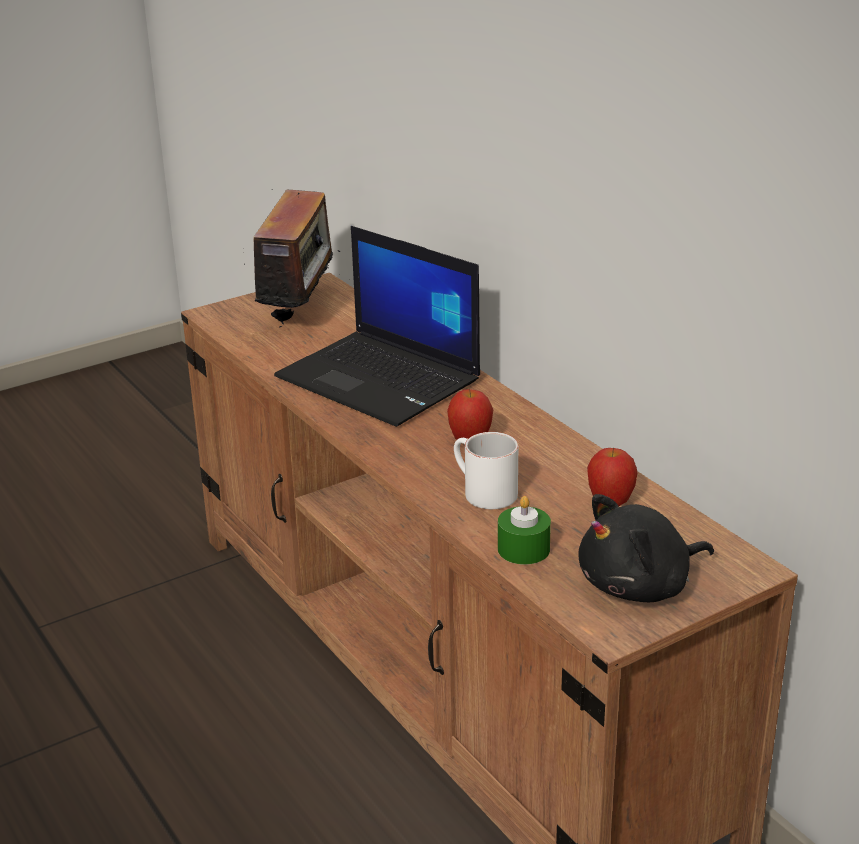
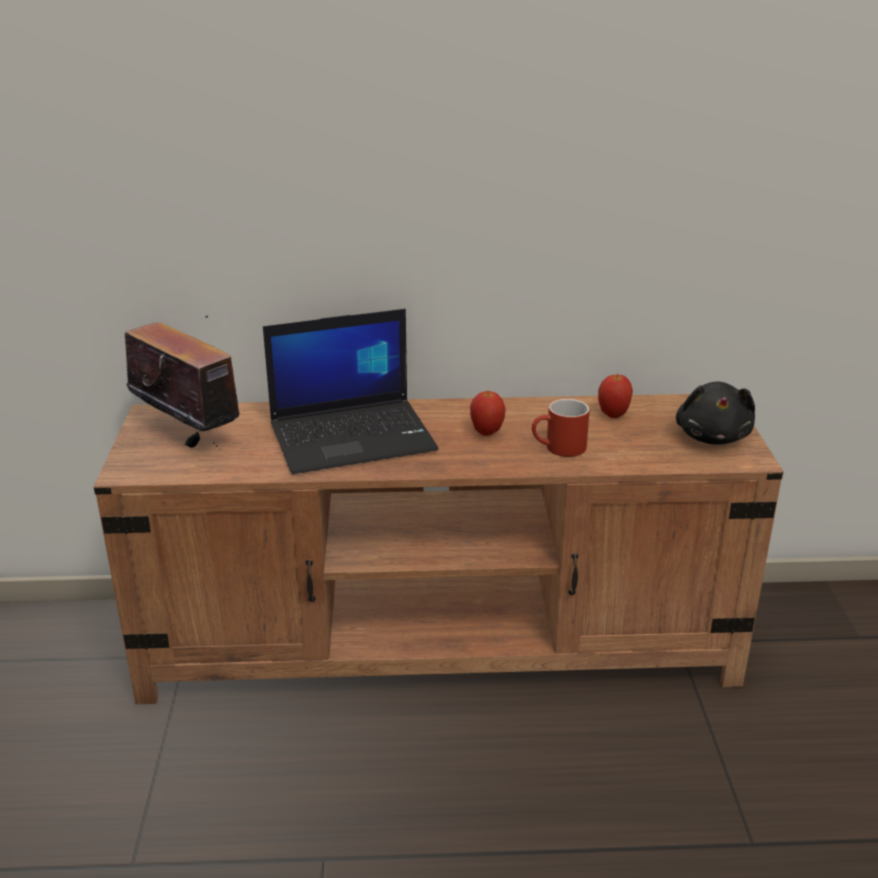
camera: 60 degrees left, 0 degrees up
(481, 492) = (559, 449): white mug -> red mug
(523, 549) = (642, 457): green candle -> none

